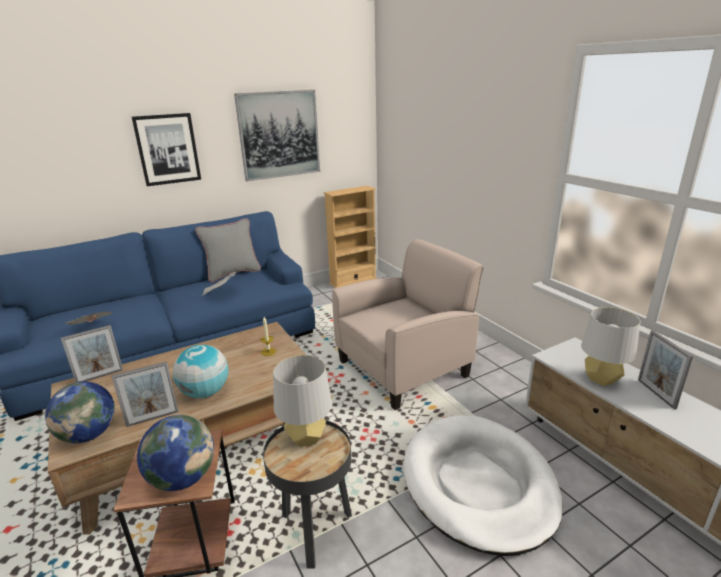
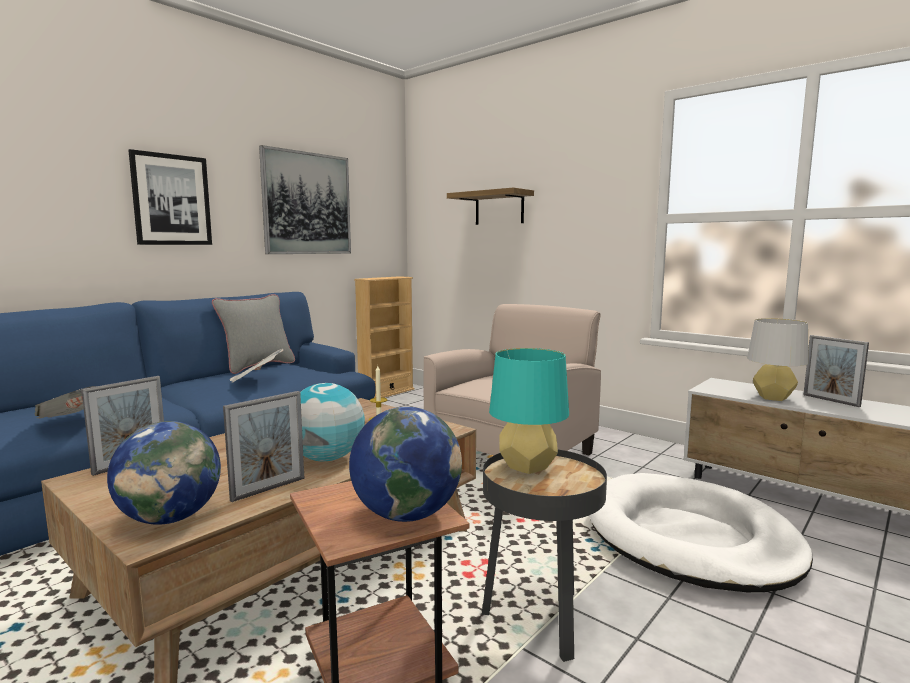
camera: 20 degrees left, 15 degrees down
(306, 438) = (527, 466): grey table lamp -> turquoise table lamp
(439, 138) = (499, 208): none -> shelf

